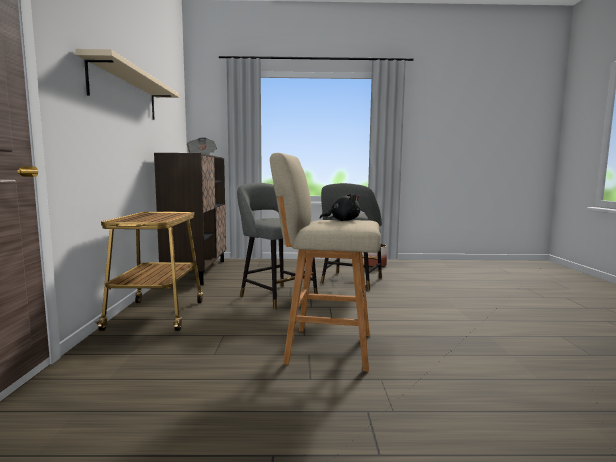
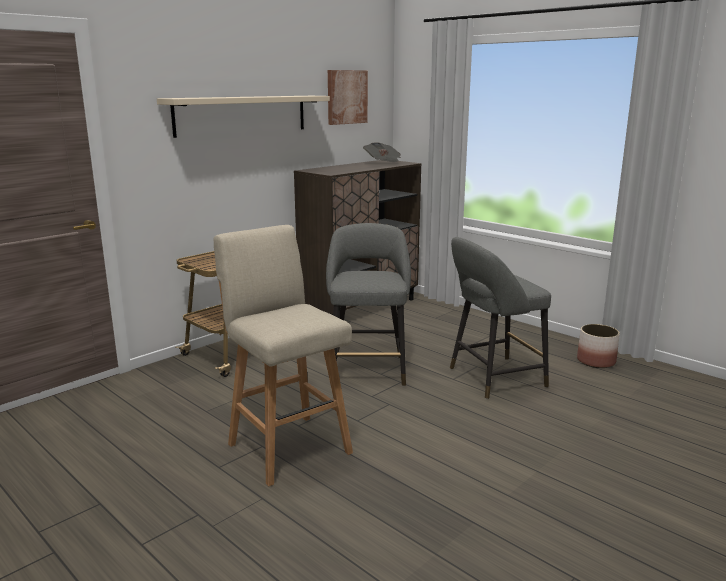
camera: 45 degrees right, 10 degrees up
(170, 103) = (346, 97): none -> picture
(342, 220) = (299, 315): black plush toy -> none

